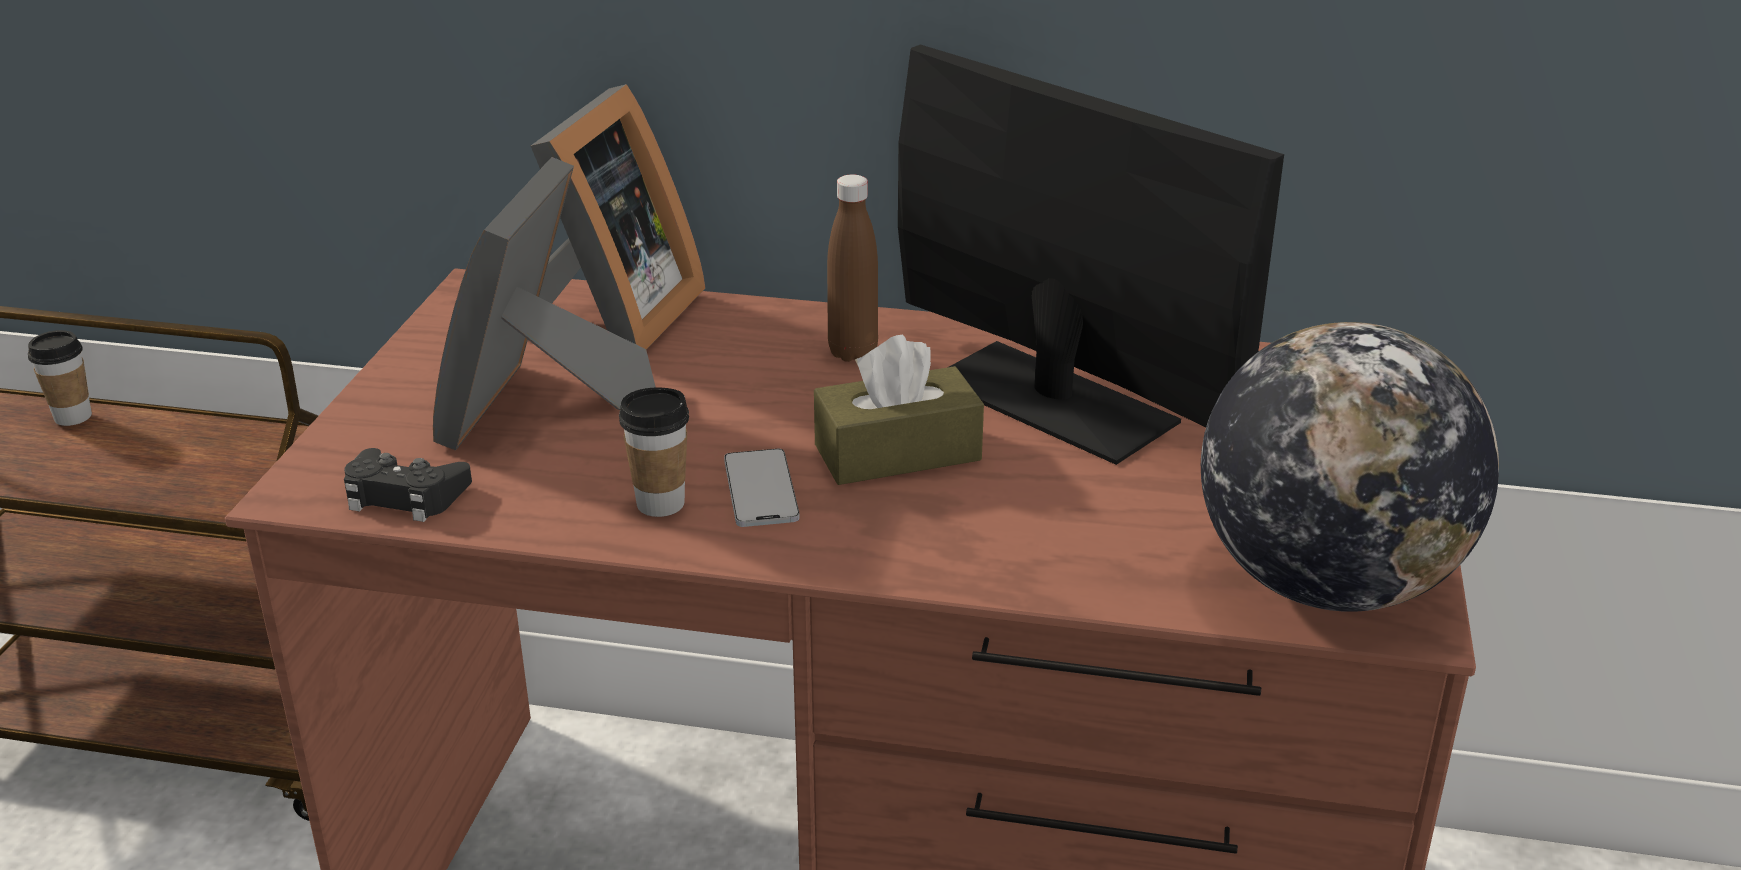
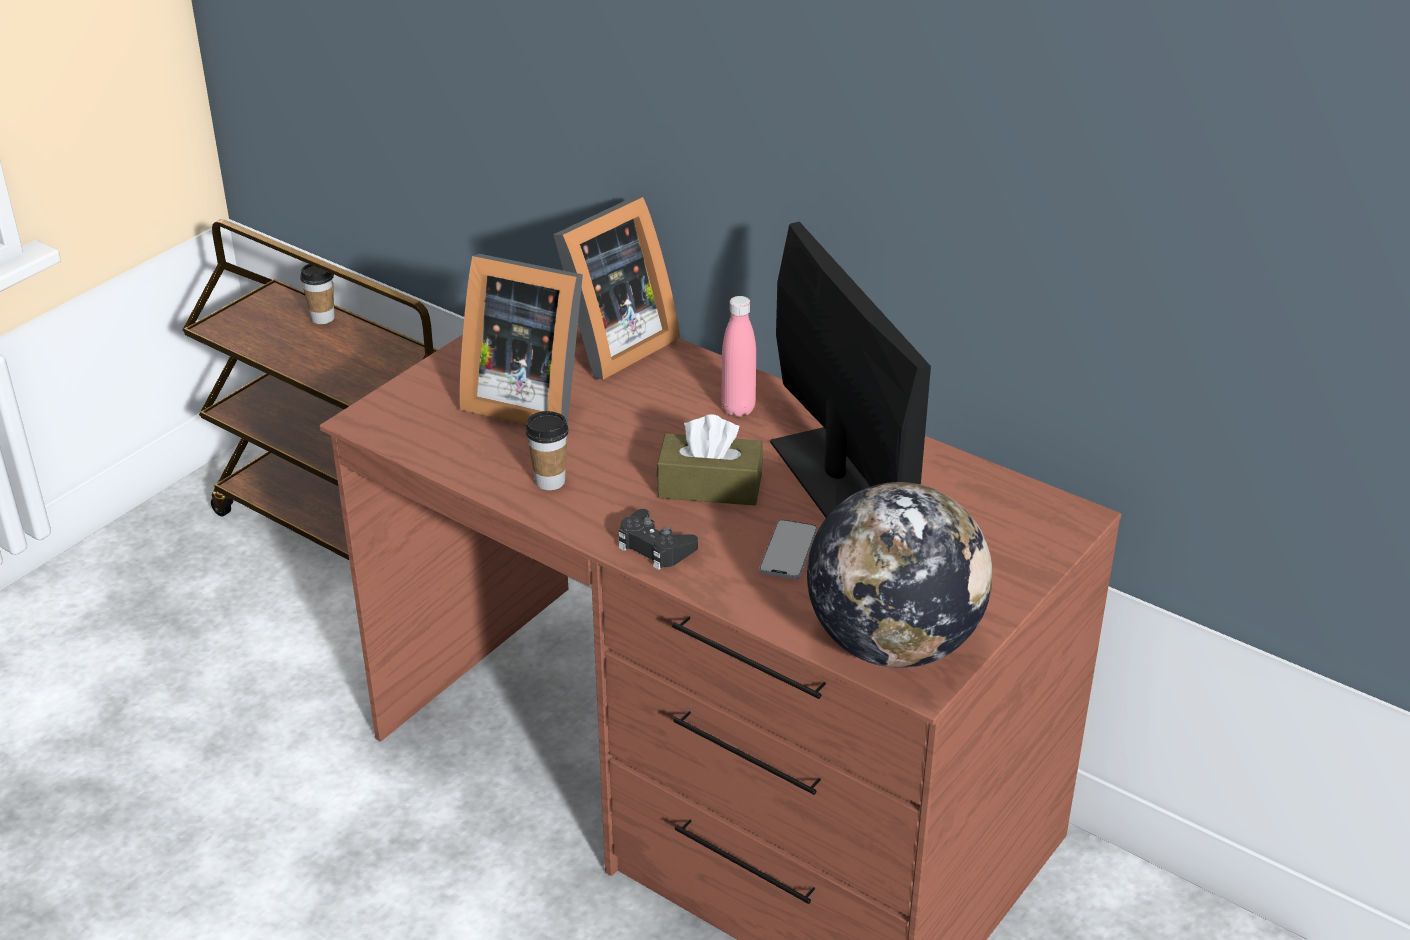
camera: 25 degrees right, 5 degrees up
(404, 495) = (417, 437): black game controller -> black game controller (654, 547)
(540, 407) = (526, 399): picture frame -> picture frame turned 105 degrees counterclockwise
(761, 490) = (612, 489): phone -> phone (788, 551)
(853, 352) = (738, 409): brown bottle -> pink bottle

